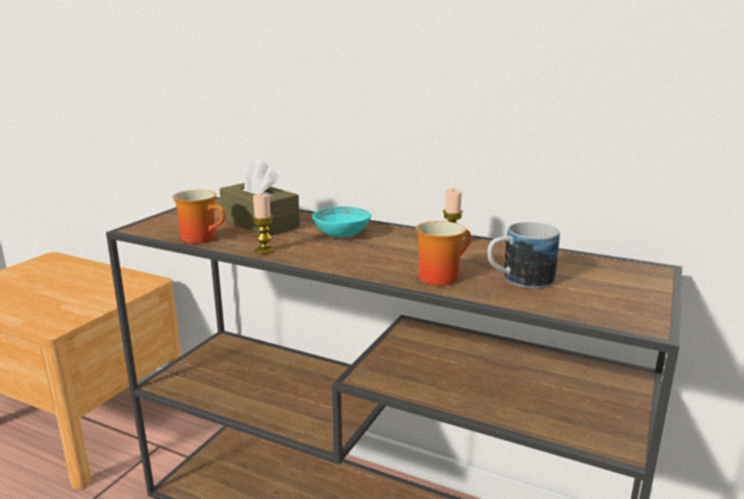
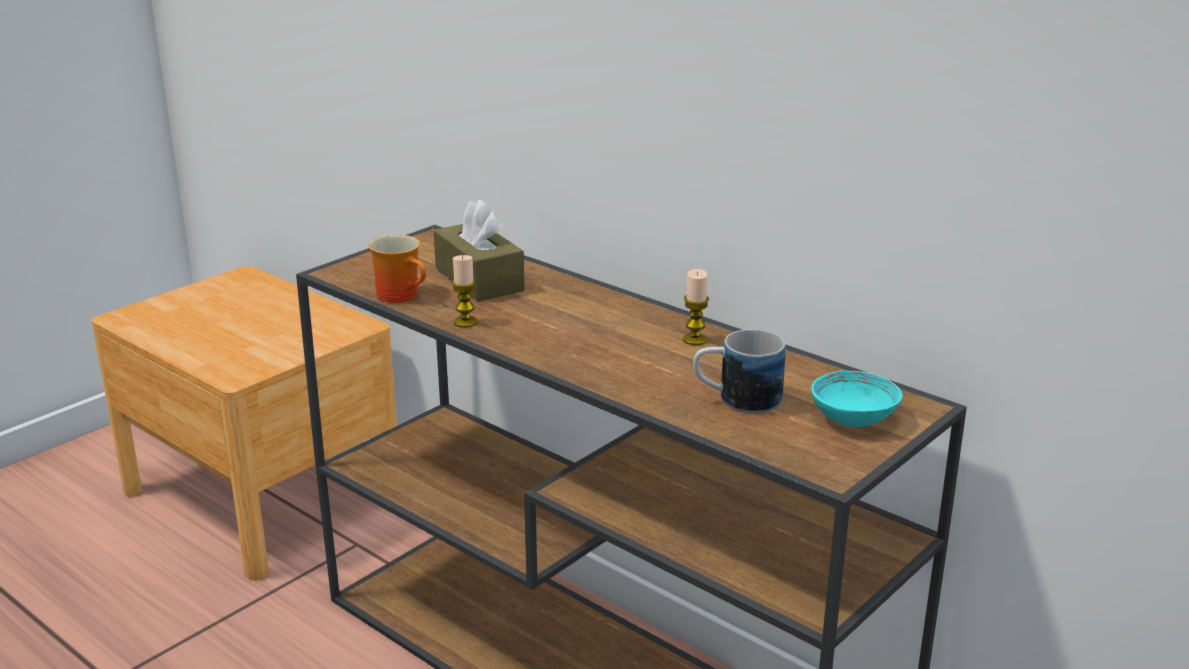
camera: 15 degrees right, 5 degrees up
(342, 234) = (570, 308): turquoise bowl -> turquoise bowl (853, 418)
(440, 275) = (648, 382): mug -> none

